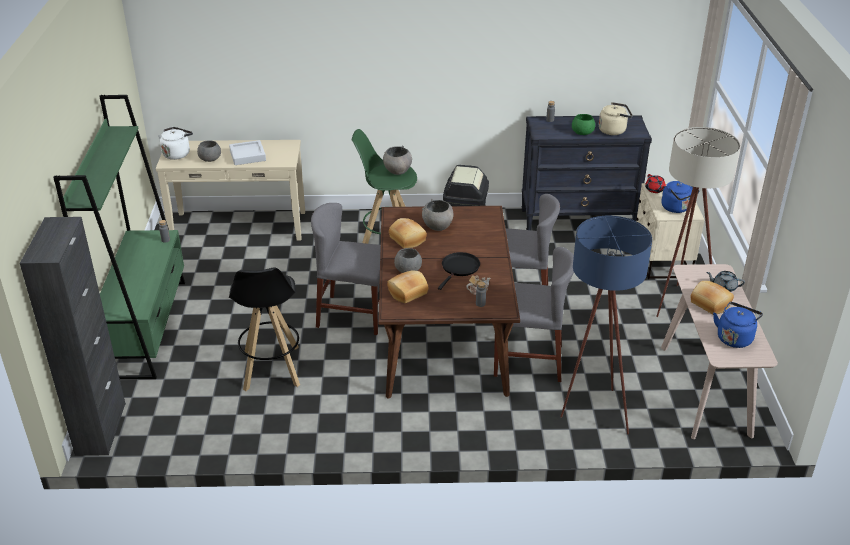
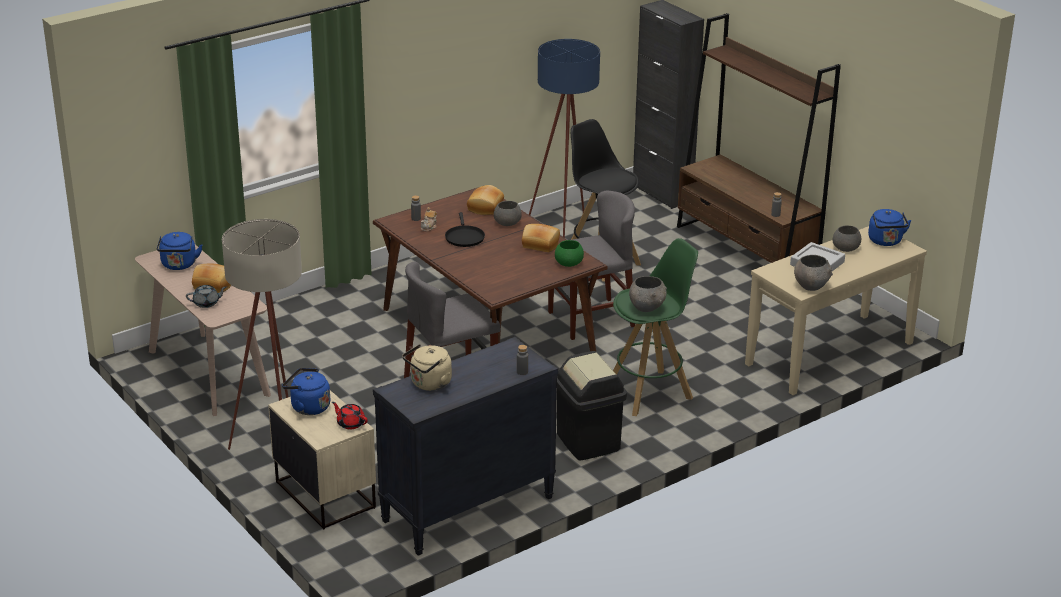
camera: 145 degrees right, 5 degrees down
(147, 327) = (746, 250): green bookcase -> brown bookcase
(177, 154) = (886, 241): white kettle -> blue kettle
(437, 226) = (528, 264): grey bowl -> grey bowl (811, 286)
(528, 360) = (390, 340): grey chair -> none
(582, 132) = (465, 367): green bowl -> green bowl (569, 263)
(591, 413) = (301, 321): blue floor lamp -> blue floor lamp (564, 228)

